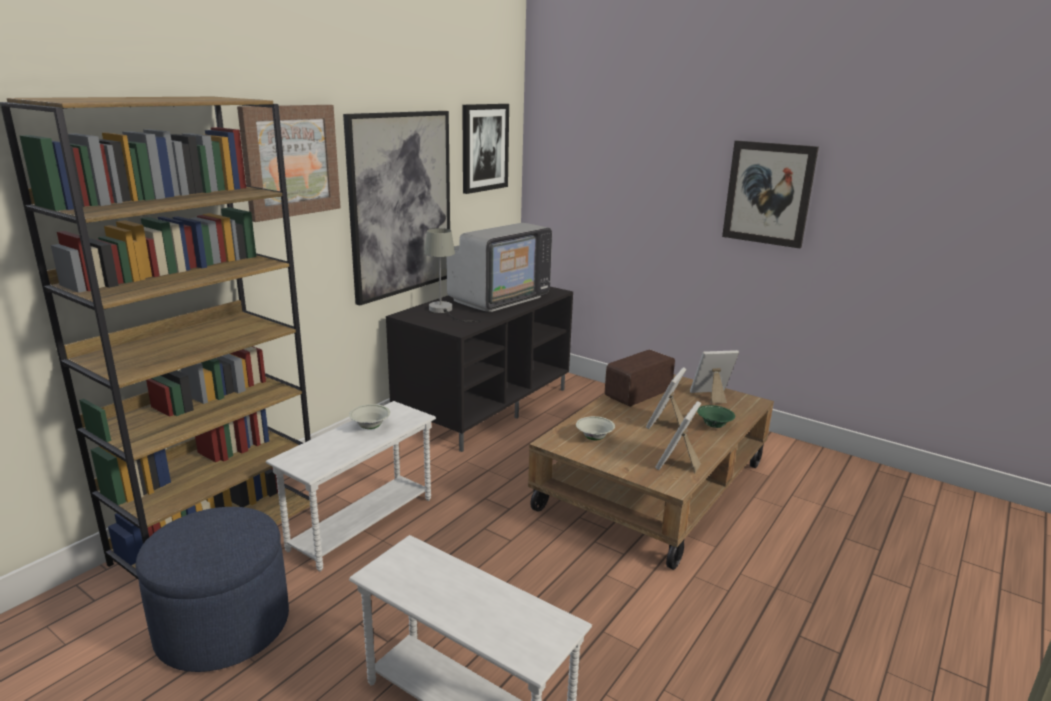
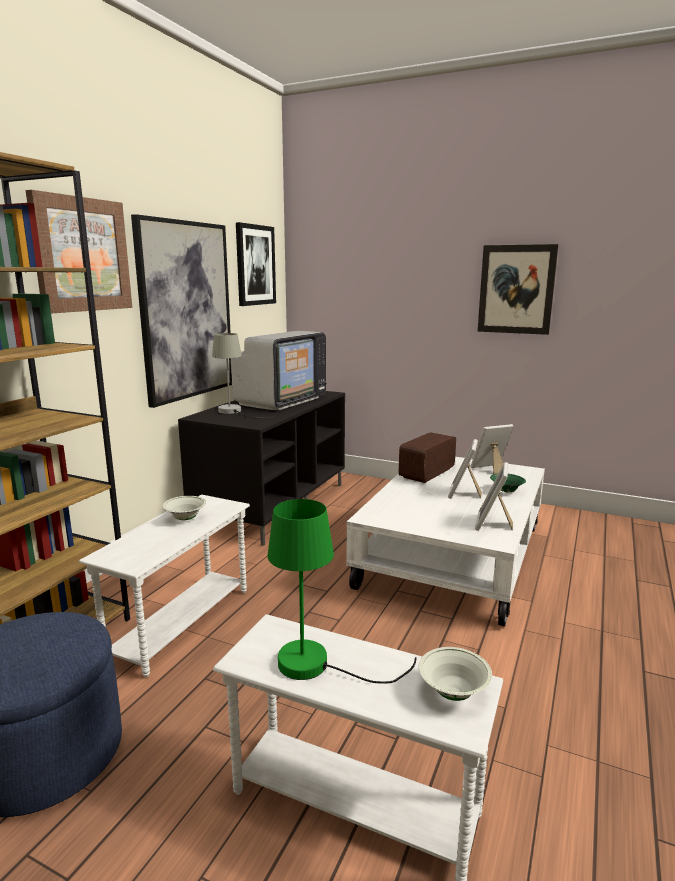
camera: 10 degrees left, 5 degrees down
(435, 589) = (318, 665): none -> green table lamp
(594, 438) = (405, 511): white bowl -> white bowl (453, 692)
(654, 486) = (454, 556): brown coffee table -> white coffee table

